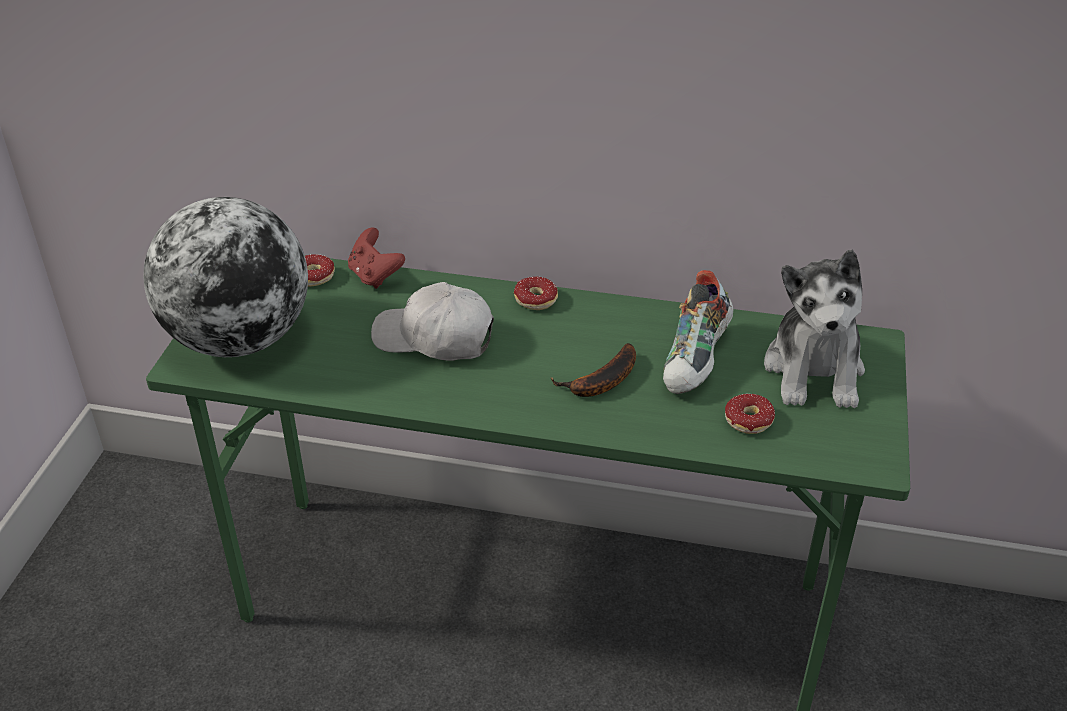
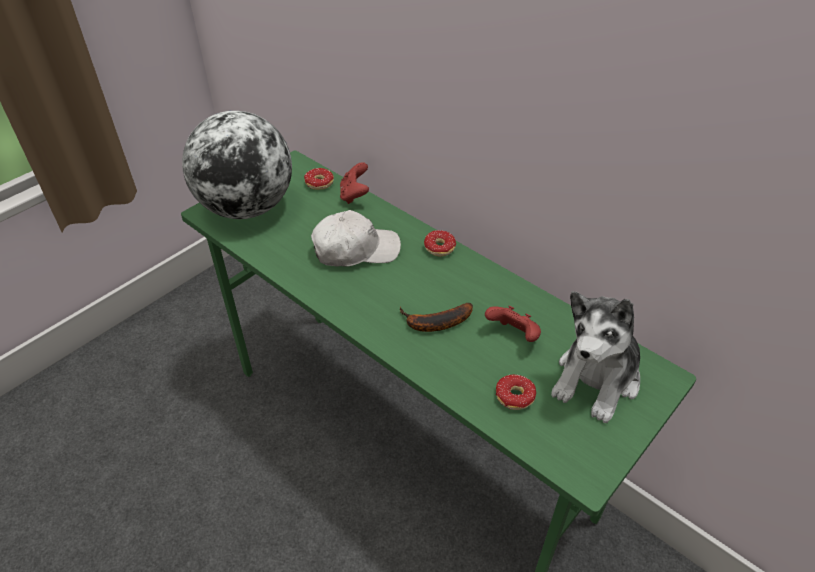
camera: 30 degrees right, 5 degrees up
(434, 338) = (355, 250): white cap -> white cap turned 120 degrees clockwise
(697, 361) = (513, 335): shoe -> red game controller

